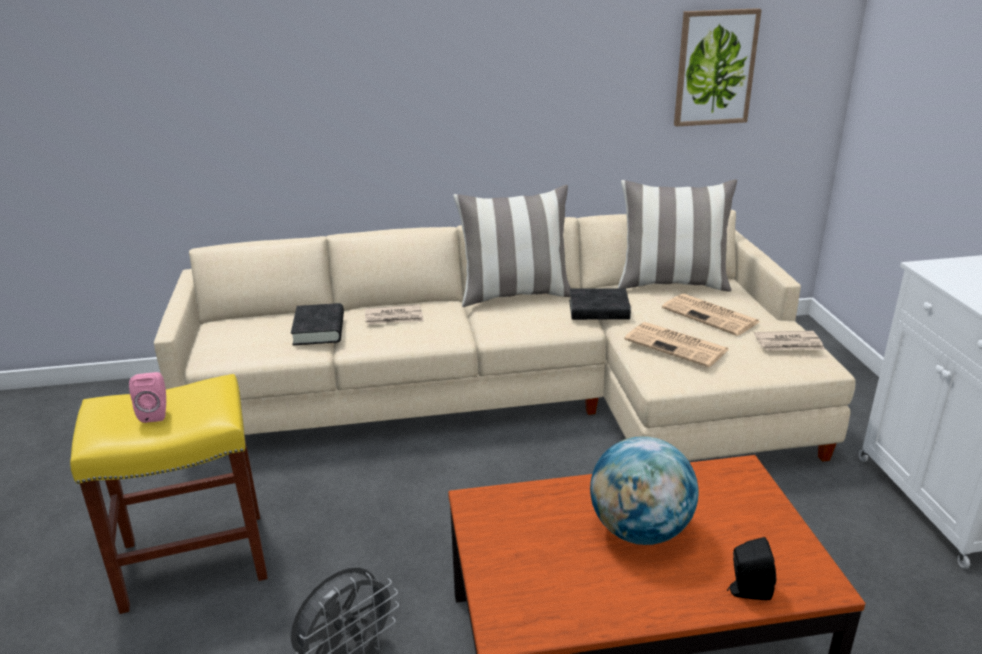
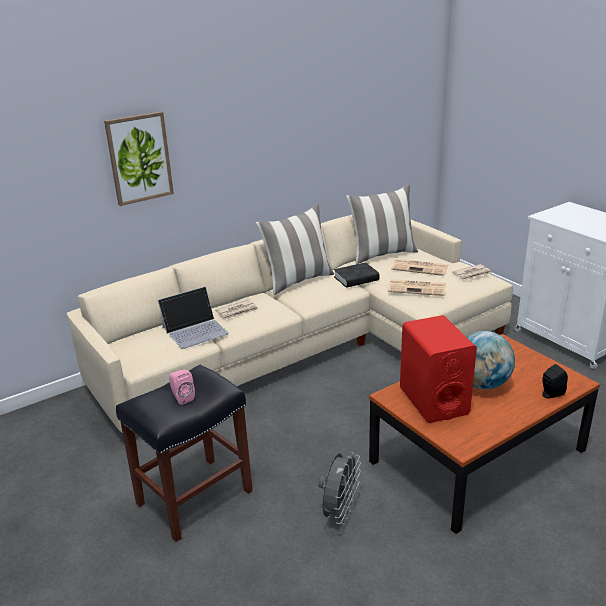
camera: 25 degrees left, 0 degrees up
(197, 559) = (195, 496): yellow stool -> black stool
(319, 330) = (195, 330): black book -> laptop
(534, 532) = (433, 400): none -> red speaker
(715, 68) = (378, 118): picture -> picture (139, 158)

